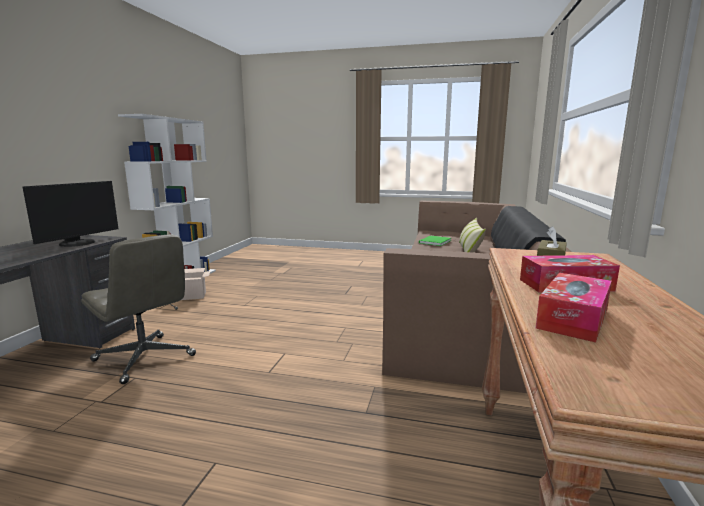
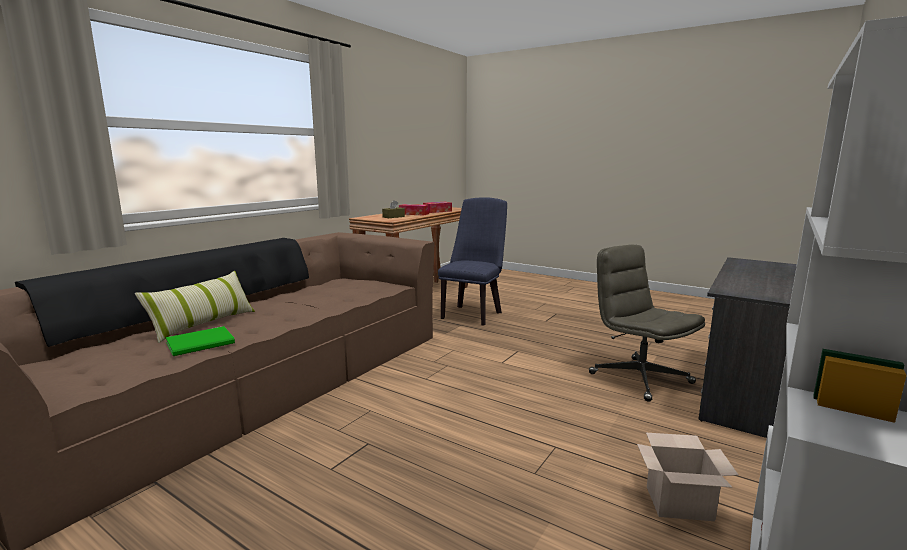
camera: 160 degrees left, 0 degrees up
(78, 243) = (741, 285): monitor -> none
(366, 457) = (473, 314): none -> blue chair

